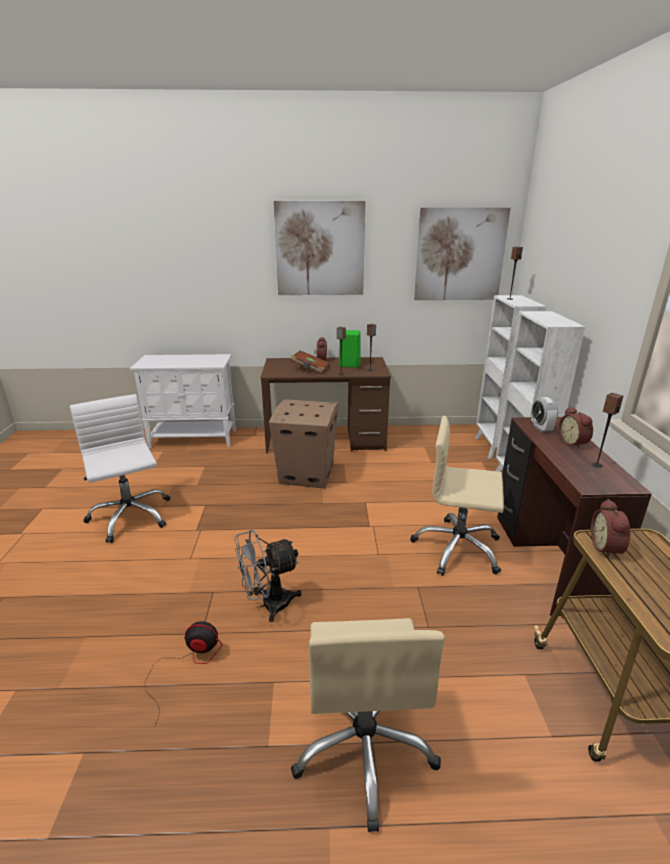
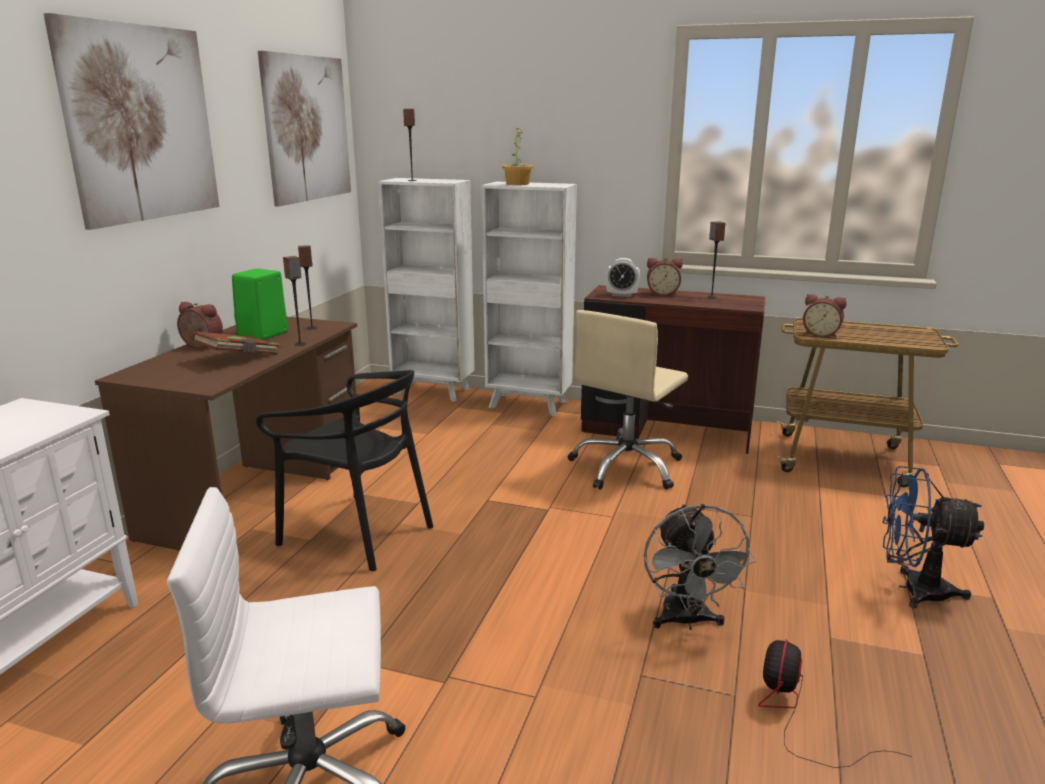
camera: 70 degrees left, 5 degrees down
(305, 474) = (357, 532): cardboard box -> black chair
(364, 747) = (913, 589): beige office chair -> blue fan
(543, 316) = (517, 184): none -> potted plant

